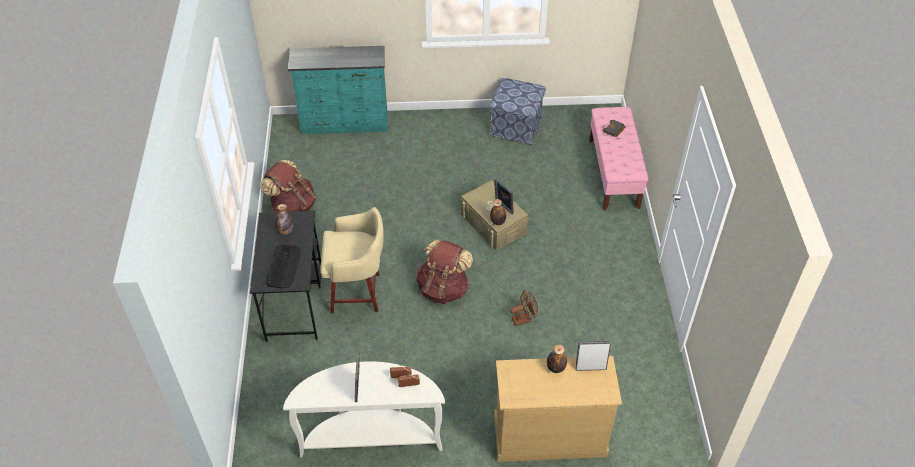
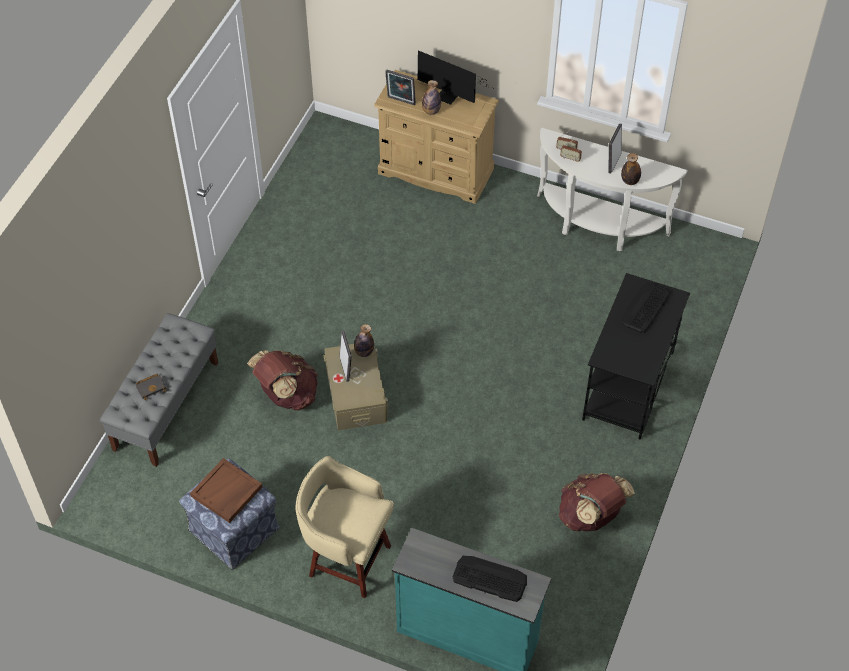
camera: 155 degrees left, 5 degrees up
(285, 231) = (630, 349): bottle -> bottle (630, 181)
(324, 58) = (489, 578): none -> keyboard
(358, 293) = (553, 369): beige stool -> beige stool (347, 559)
(443, 288) = (457, 339): brown backpack -> brown backpack (287, 395)
(519, 94) = (226, 492): none -> brown tray
(524, 319) = (392, 276): brown fan -> none
(547, 390) = (450, 97): none -> monitor
(613, 173) = (166, 405): pink bench -> grey bench

